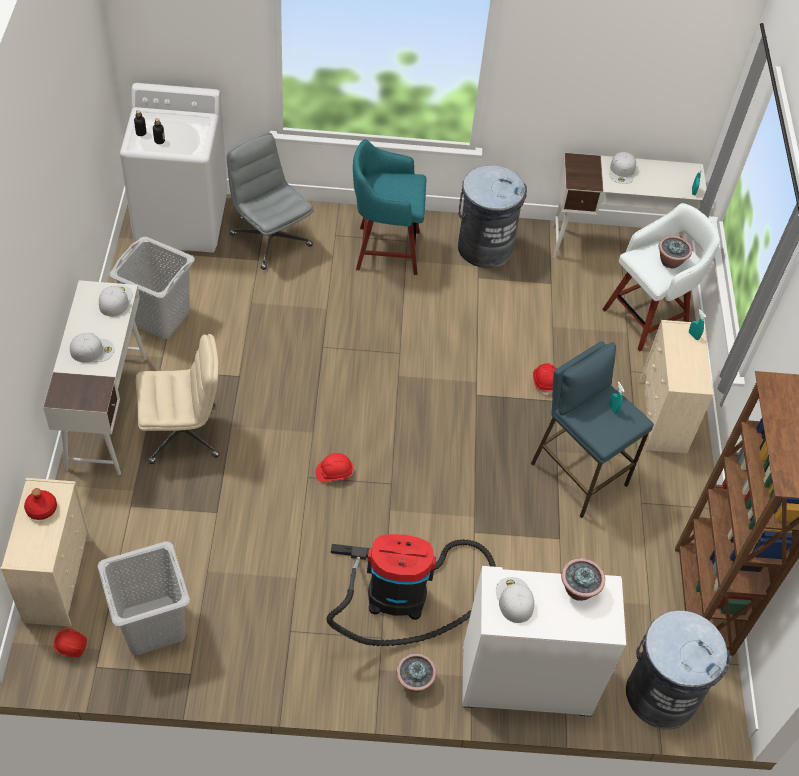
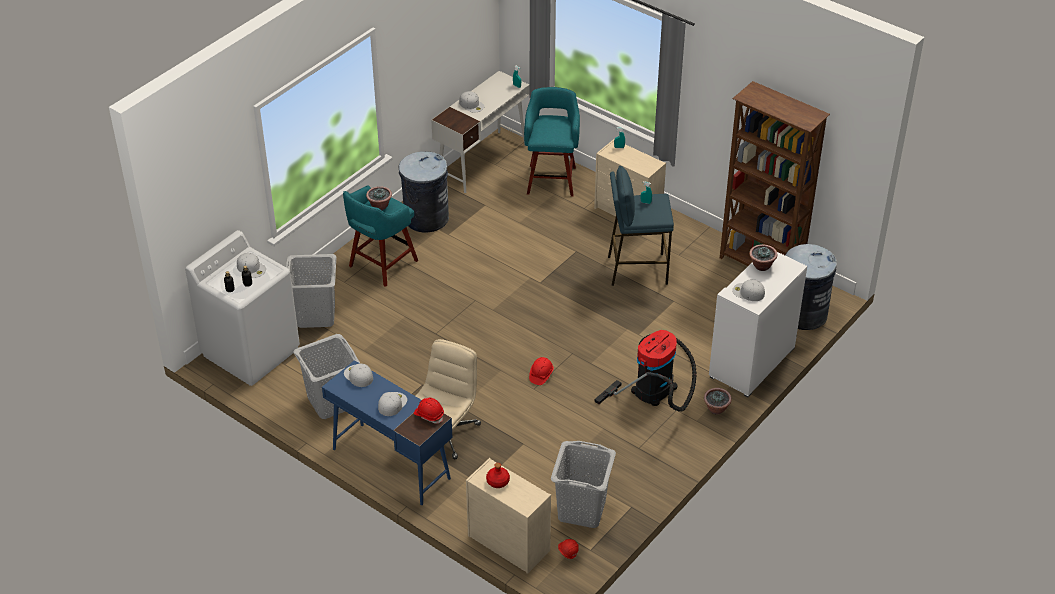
camera: 50 degrees left, 10 degrees down
(107, 411) = (390, 463): white desk -> blue desk
(185, 131) = (251, 268): none -> white cap
(270, 239) = (315, 315): grey office chair -> grey laundry basket
(545, 381) = (558, 248): red hard hat -> red hard hat (429, 415)
(647, 318) = (551, 179): white stool -> turquoise stool
(670, 261) = (556, 127): potted plant -> potted plant (379, 206)

